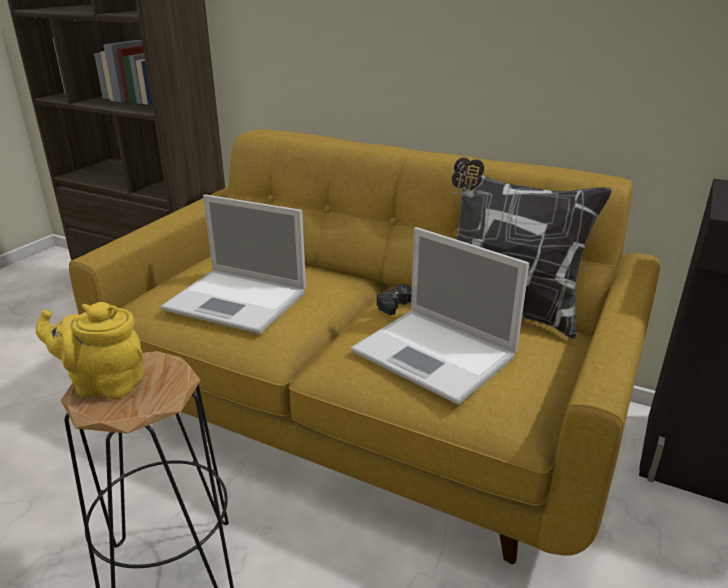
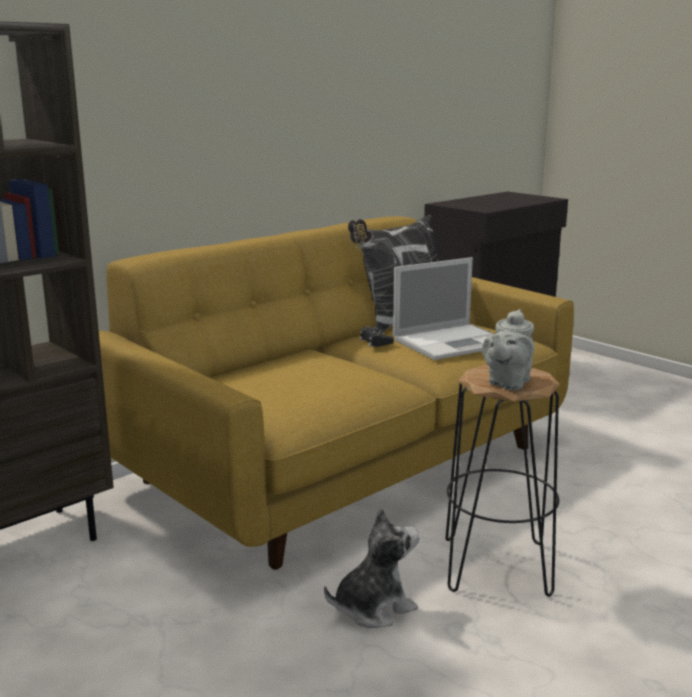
camera: 70 degrees left, 10 degrees down
(89, 492) = (373, 608): none -> plush toy
(104, 384) = (507, 383): yellow teapot -> grey teapot
(238, 301) = (321, 384): laptop -> none

